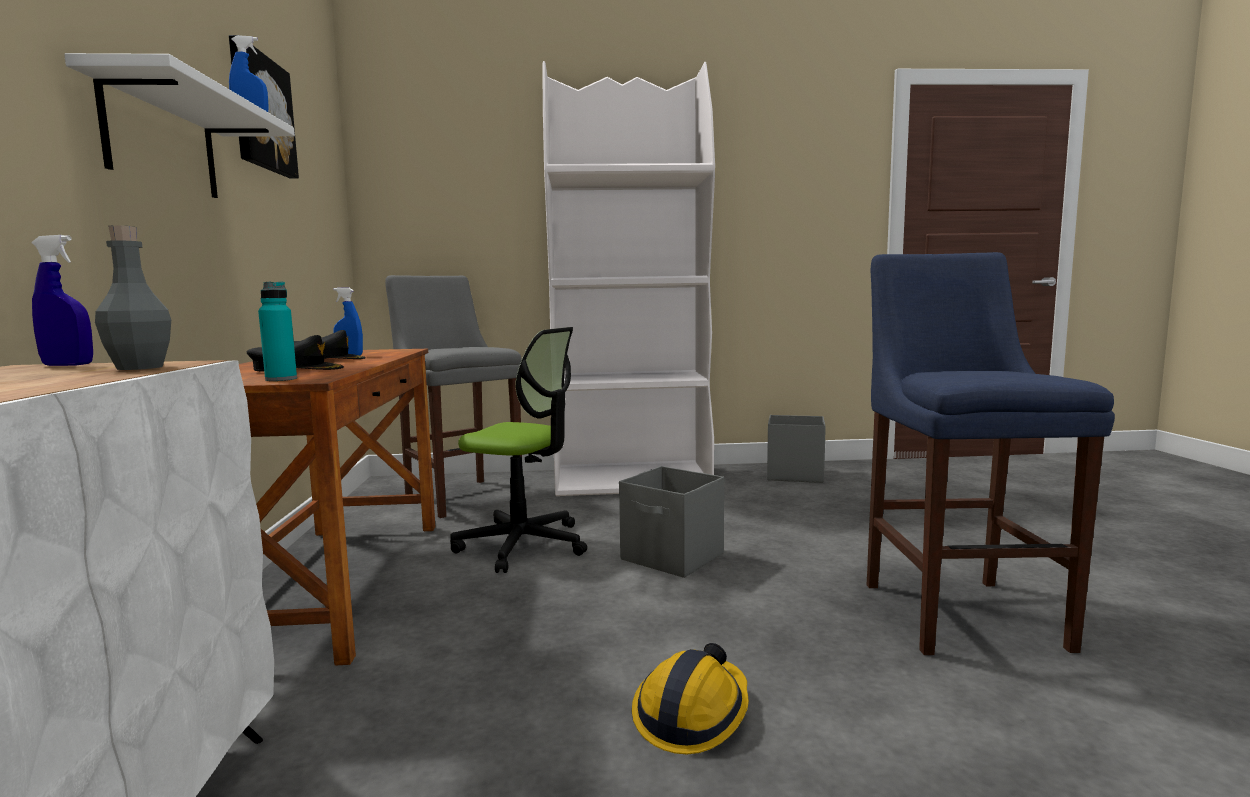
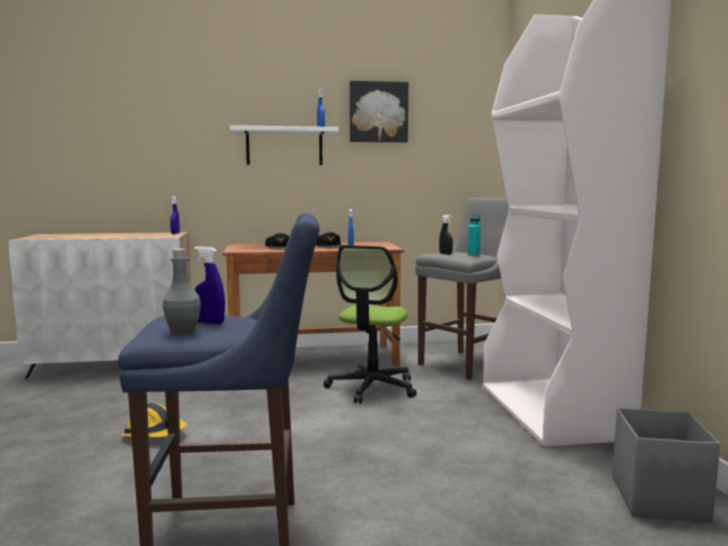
camera: 85 degrees right, 0 degrees up
(140, 367) = (155, 236): grey bottle -> grey bottle (183, 331)
(281, 379) = (239, 249): turquoise bottle -> turquoise bottle (473, 255)
(458, 349) = (445, 254): none -> black spray bottle
(673, 557) = (352, 430): grey storage box -> none
(979, 371) = (209, 322): none -> blue spray bottle

